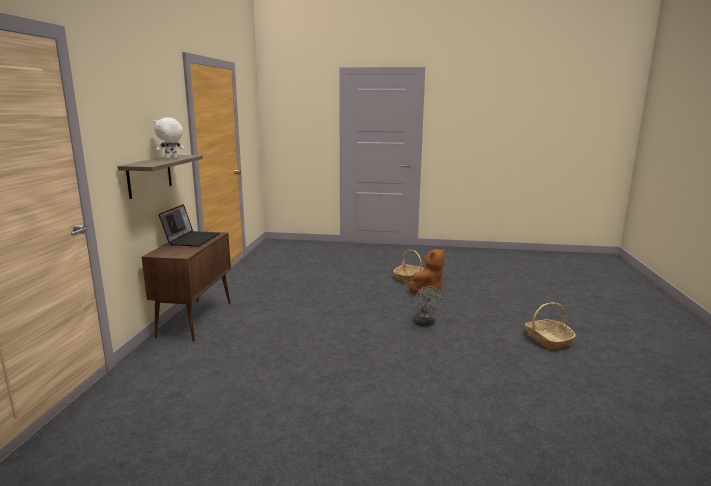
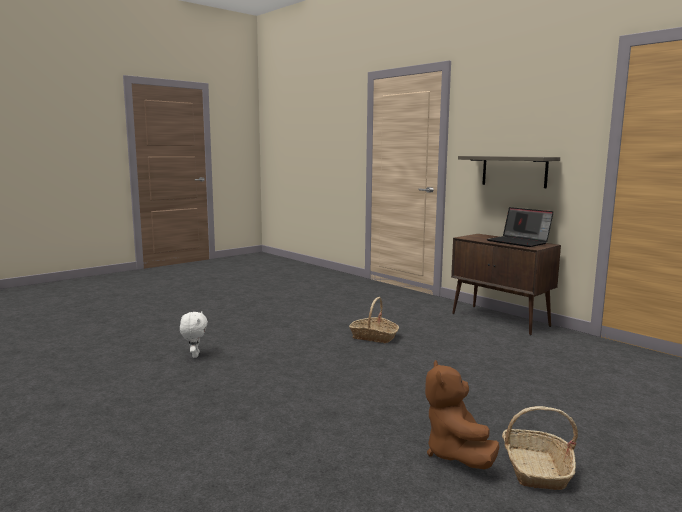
camera: 130 degrees right, 5 degrees down
(171, 158) = (518, 156): white plush toy -> white plush toy (194, 355)
(425, 324) = (347, 397): grey fan -> none
(547, 340) = (181, 446): basket -> basket (374, 337)

